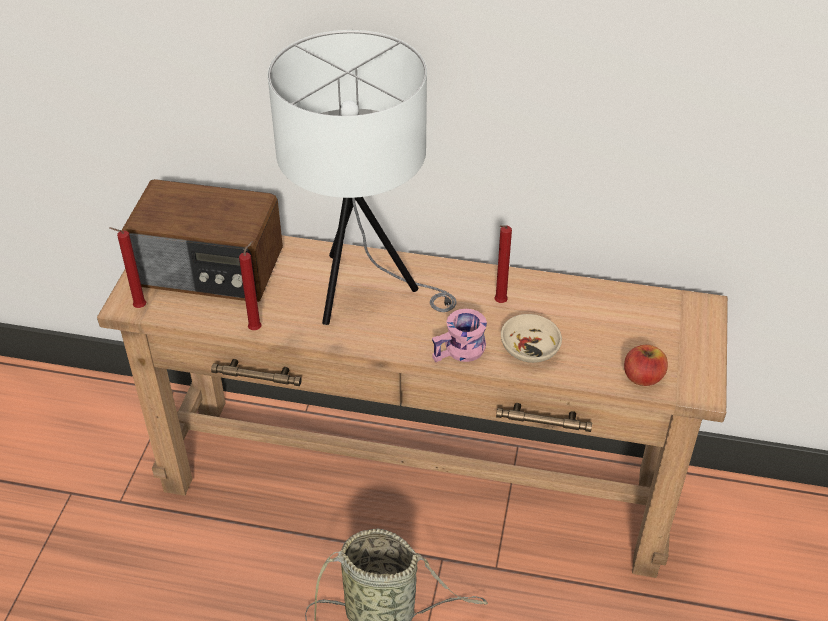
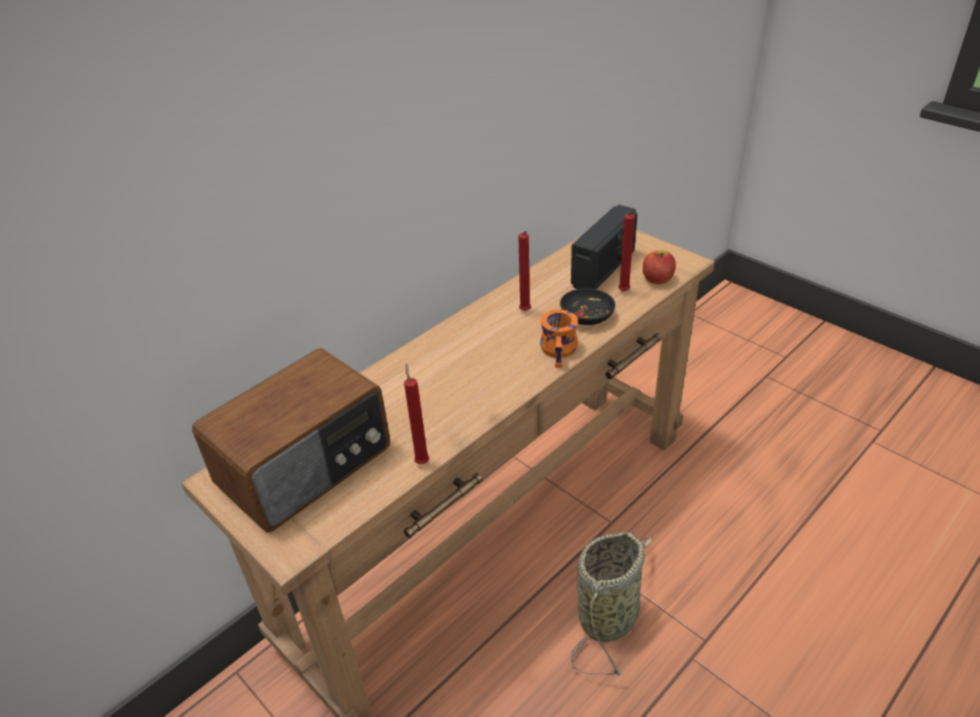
camera: 55 degrees left, 5 degrees down
(138, 307) = (304, 543): red candle -> red candle (623, 292)
(364, 292) = (442, 377): white table lamp -> none
(461, 352) = (561, 351): pink mug -> orange mug
(530, 348) = (587, 316): beige bowl -> black bowl
(623, 329) = (604, 269): none -> radio

